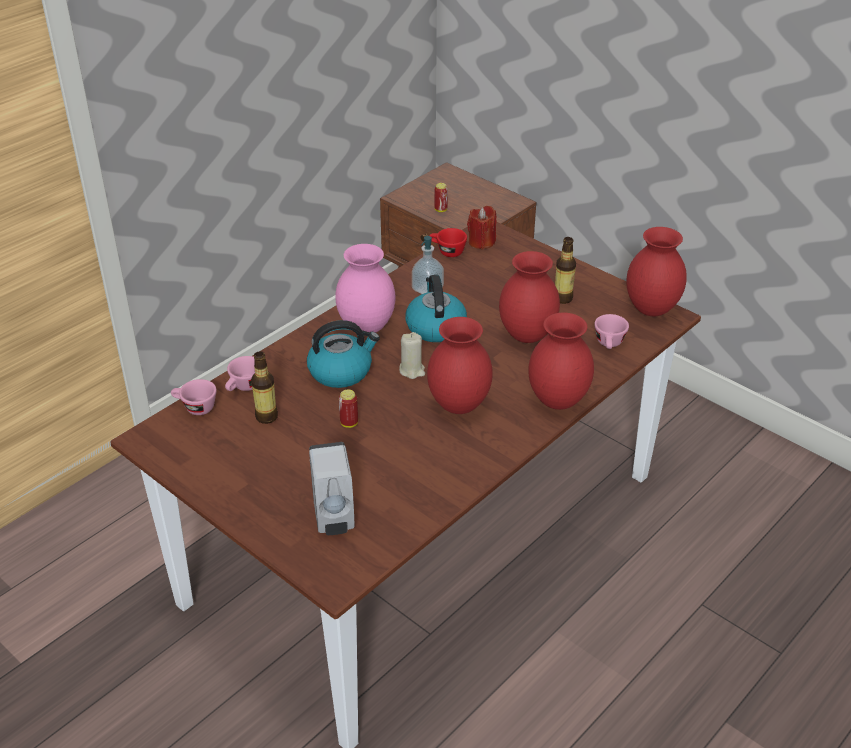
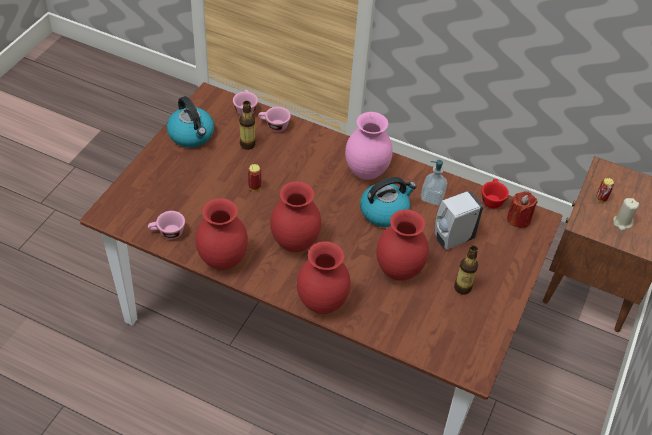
camera: 70 degrees right, 10 degrees up
(334, 519) = (159, 200): white soap dispenser -> white soap dispenser (451, 239)
(341, 371) = (309, 170): kettle -> kettle (192, 135)
(412, 370) = (325, 208): beige candle -> beige candle (622, 223)
(609, 344) = (411, 329): pink cup -> pink cup (167, 233)
(652, 309) = (478, 356): red vase -> red vase (223, 261)

